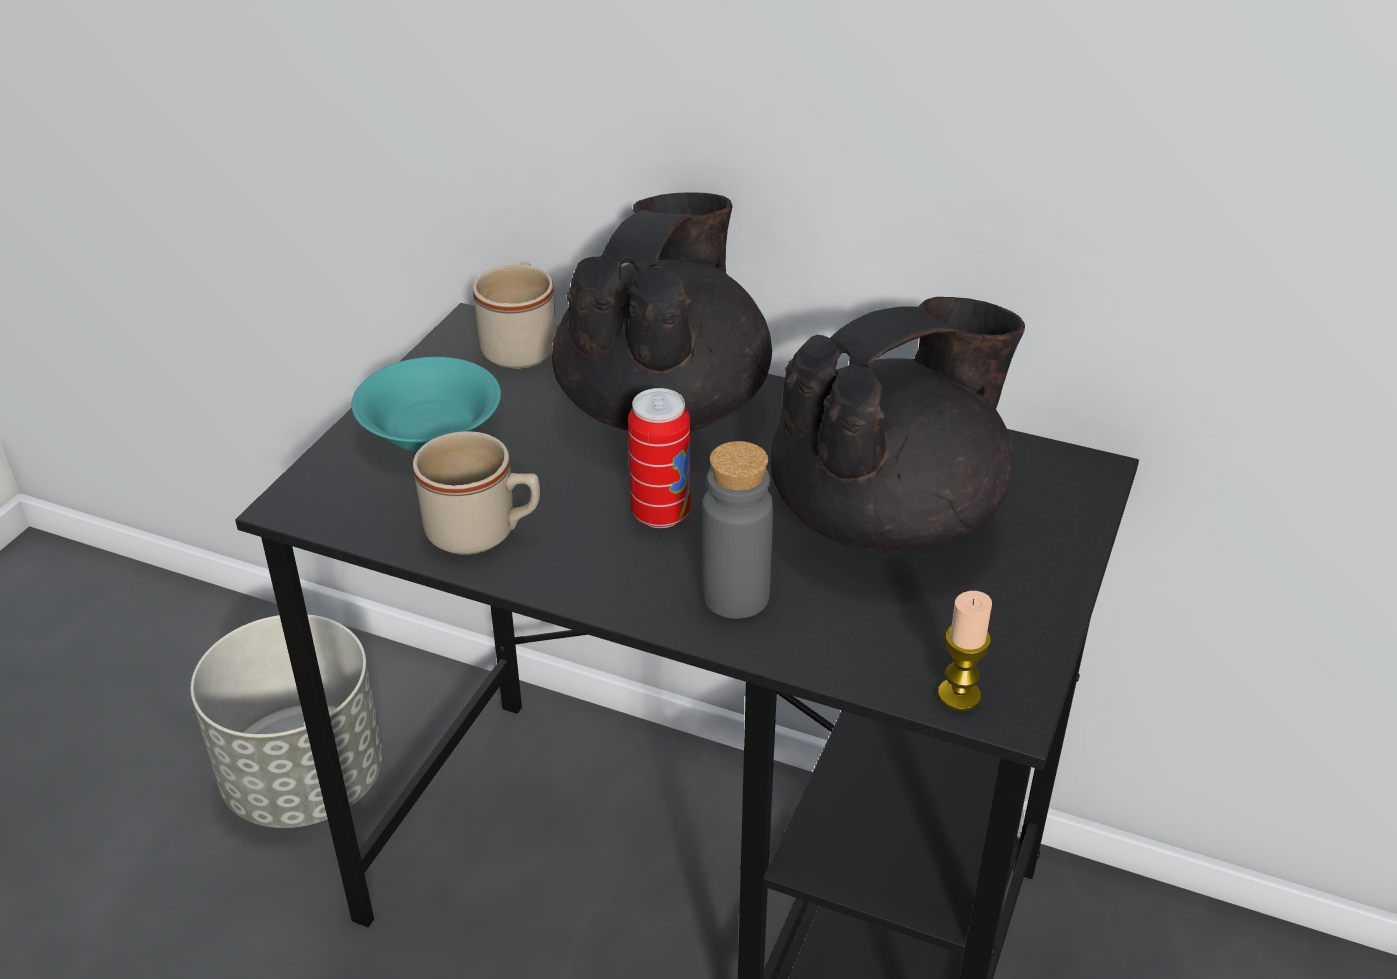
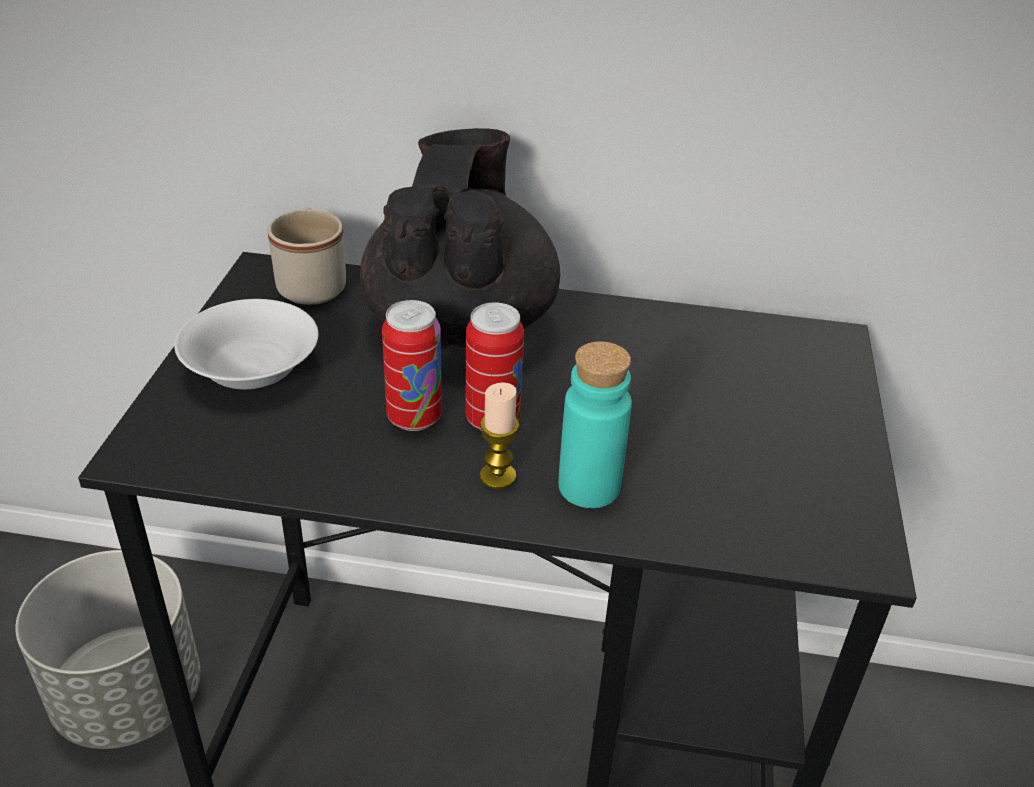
camera: 15 degrees left, 0 degrees up
(429, 430) = (250, 368): turquoise bowl -> white bowl
(484, 533) = (334, 458): beige mug -> none
(579, 501) = (414, 417): none -> can
(735, 596) = (589, 487): grey bottle -> turquoise bottle
(888, 518) = (691, 399): black teapot -> none
(959, 695) = (819, 550): candle -> candle (498, 476)

